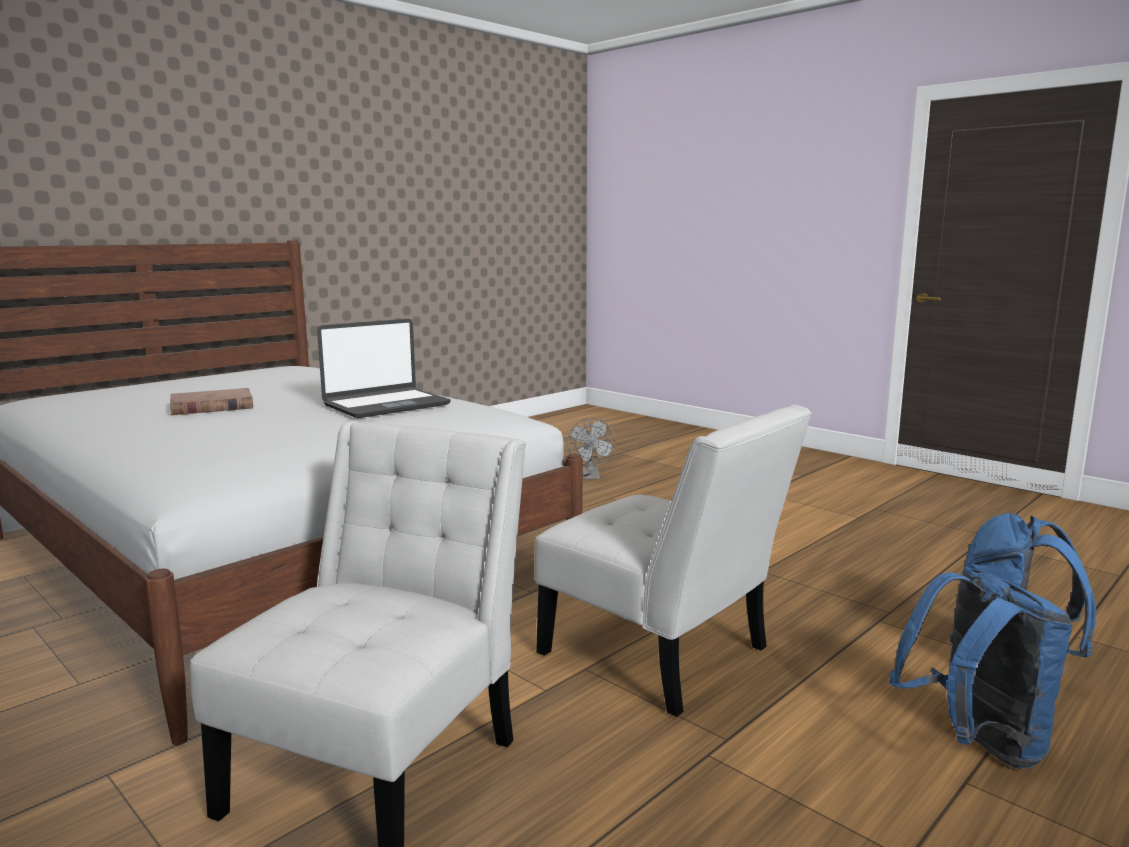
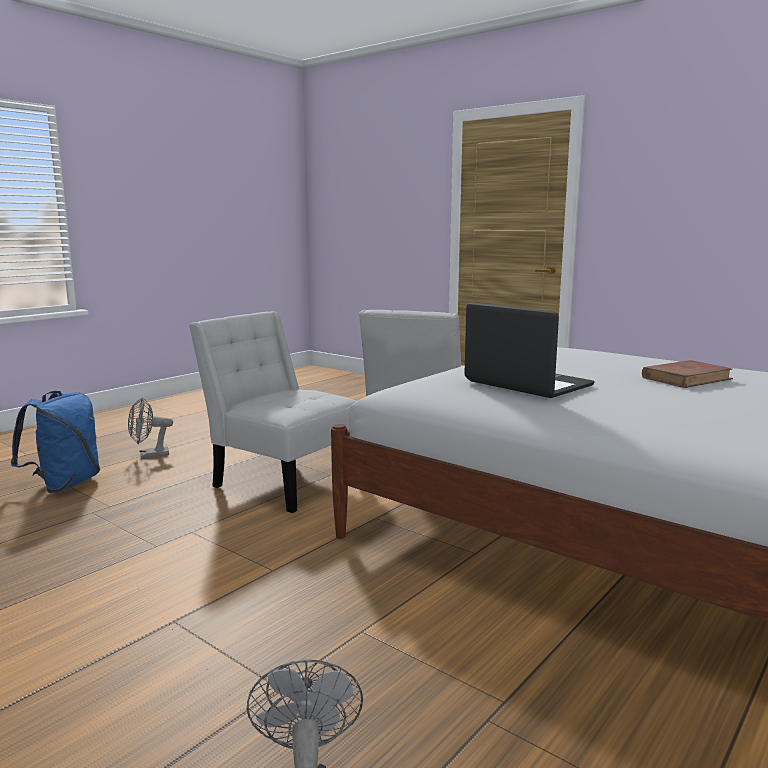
camera: 175 degrees right, 0 degrees up
(386, 405) = (527, 384): laptop -> laptop turned 90 degrees clockwise
(974, 744) = (149, 455): blue backpack -> grey fan

